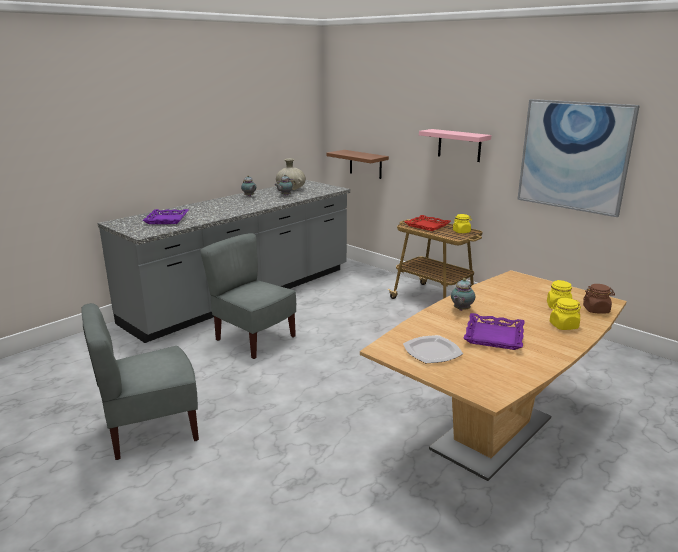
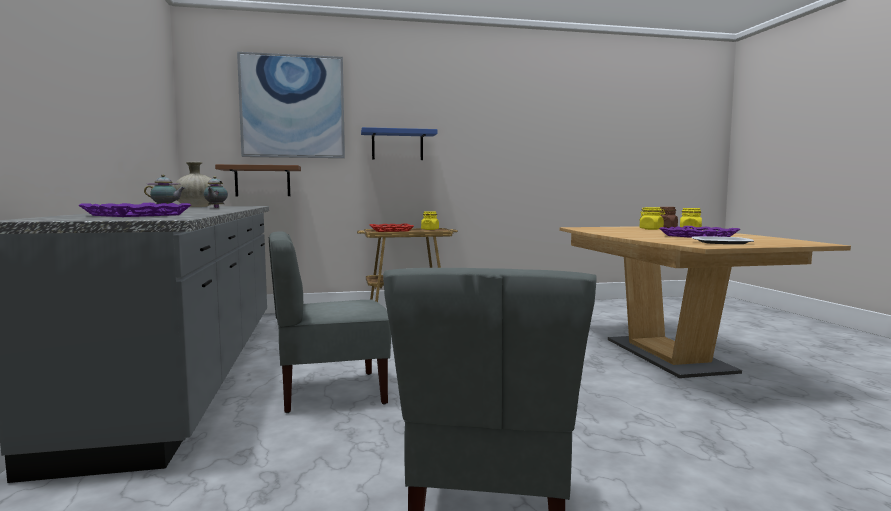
camera: 55 degrees left, 15 degrees down
(459, 145) = (397, 145): pink shelf -> blue shelf
(461, 310) = (633, 235): teapot -> none
(573, 156) = (513, 144): picture -> picture (292, 107)

